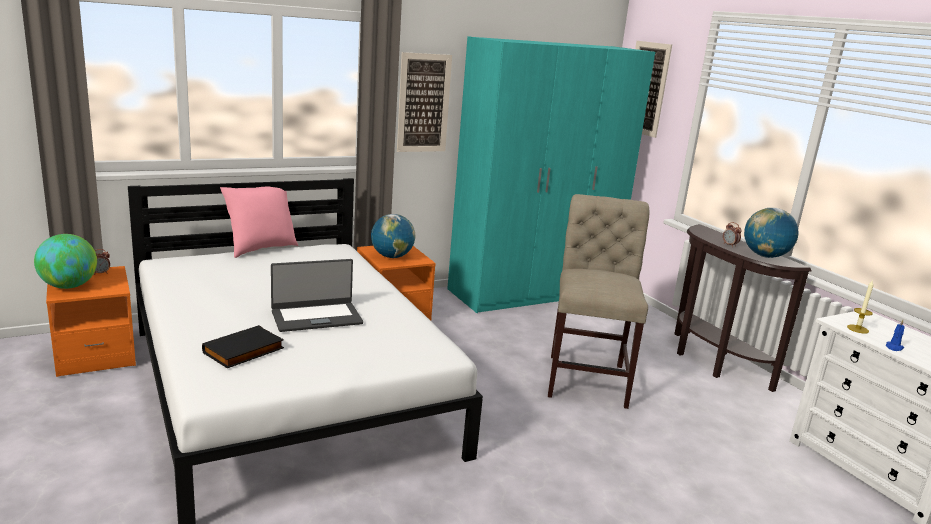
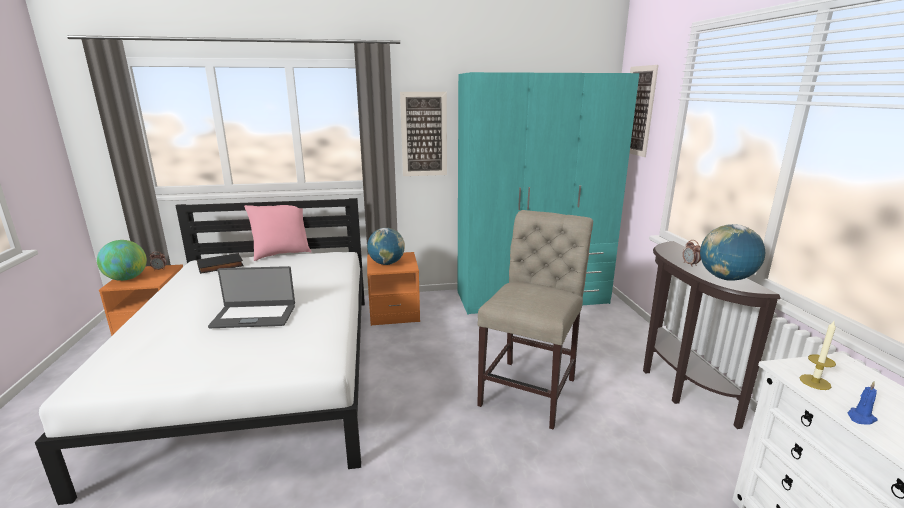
camera: 20 degrees right, 0 degrees up
(244, 351) = (160, 345): black book -> black book (220, 266)

